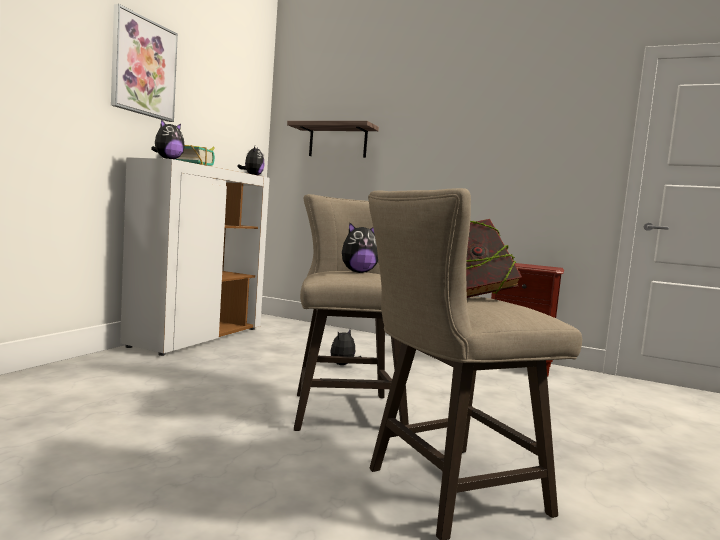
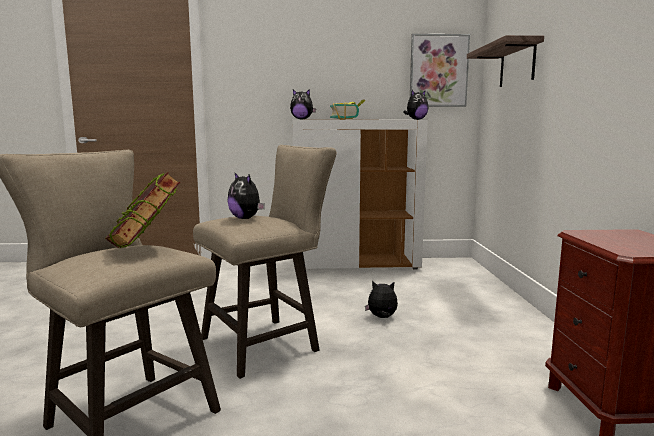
camera: 65 degrees right, 5 degrees up
(143, 67) = (308, 48): picture -> picture (438, 71)

